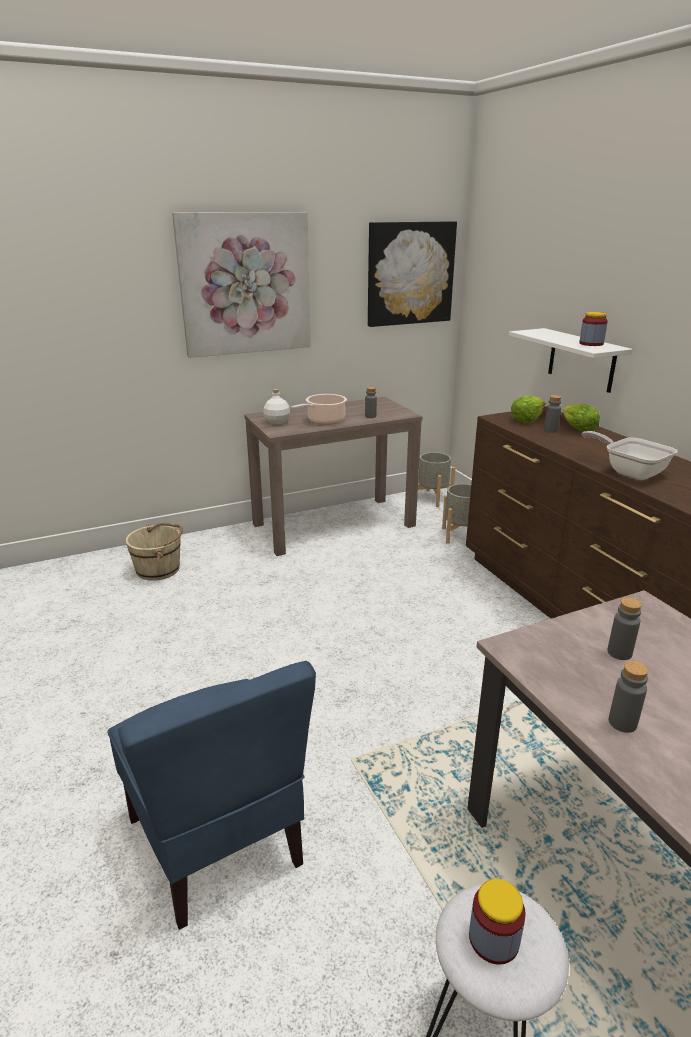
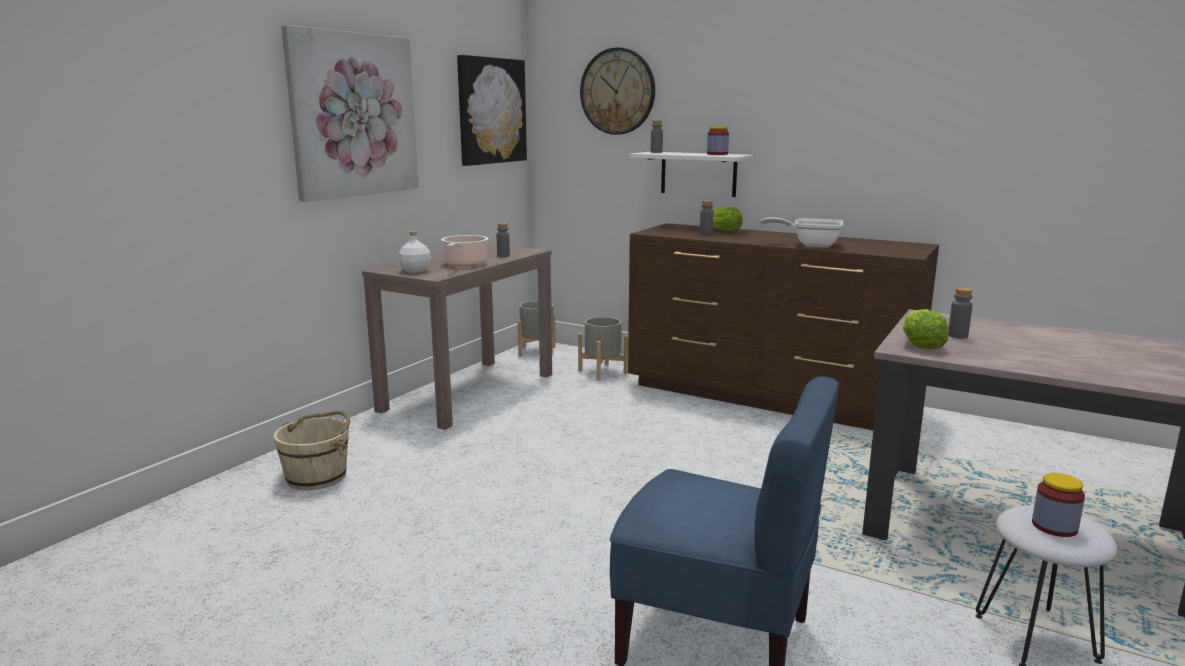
camera: 35 degrees left, 10 degrees down
(527, 260) = (617, 91): none -> wall clock
(527, 419) = (673, 230): lettuce -> lettuce (920, 344)
(622, 723) = (1021, 360): grey bottle -> grey bottle (656, 152)

